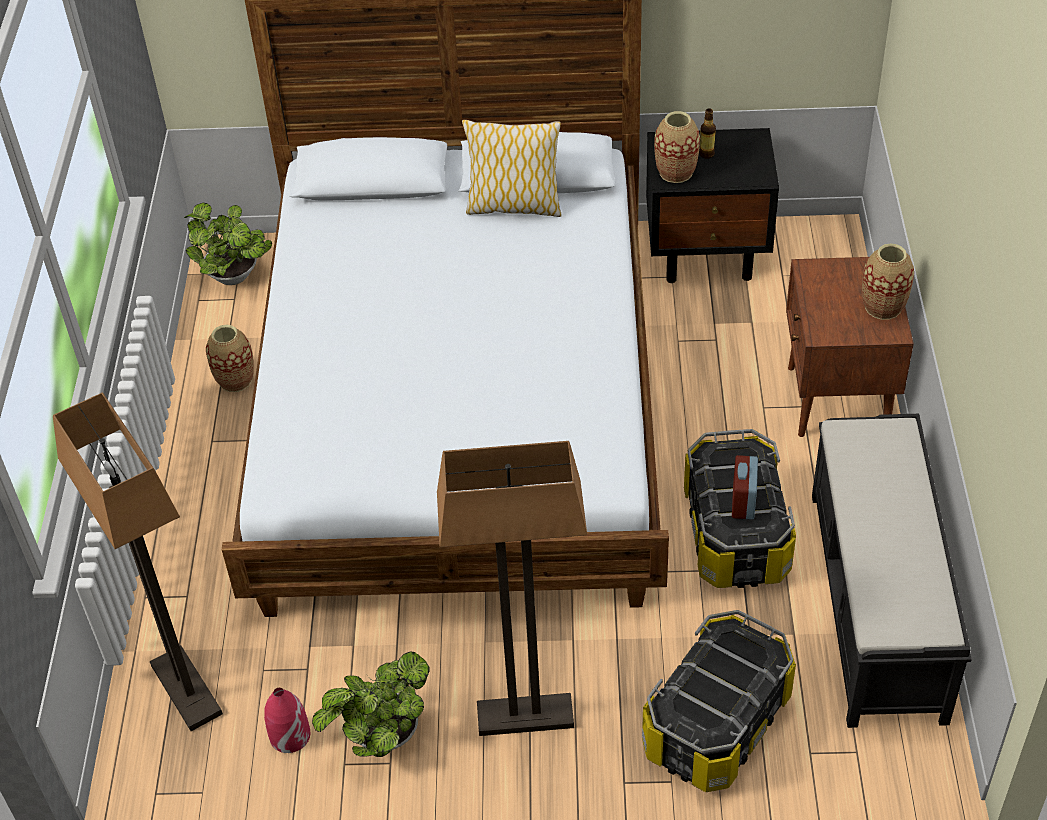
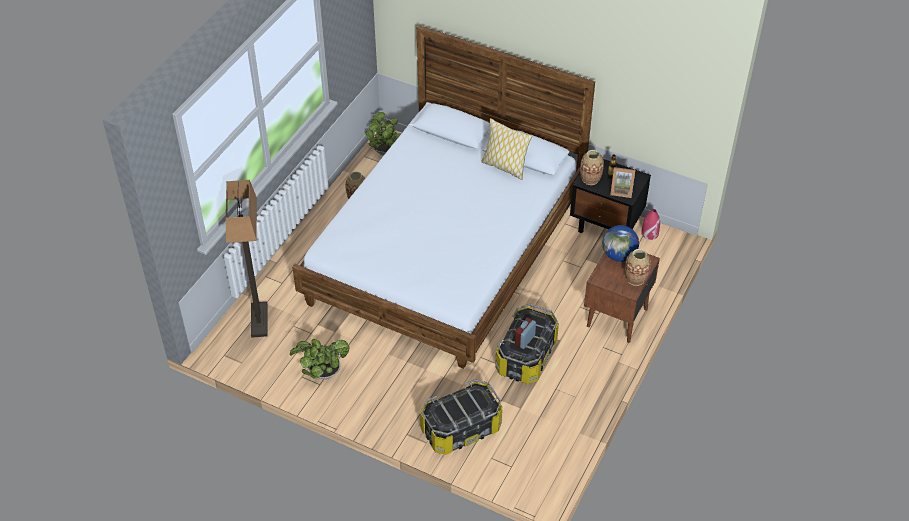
camera: 25 degrees right, 0 degrees up
(289, 735) = (287, 356): red vase -> red vase (649, 233)
(524, 717) = (384, 391): floor lamp -> none
(742, 171) = (621, 190): none -> picture frame
(825, 279) = (619, 255): none -> globe
(877, 606) = (565, 413): black bench -> none

